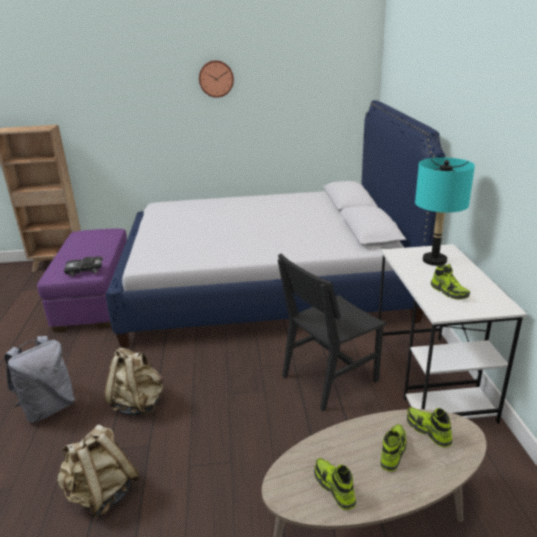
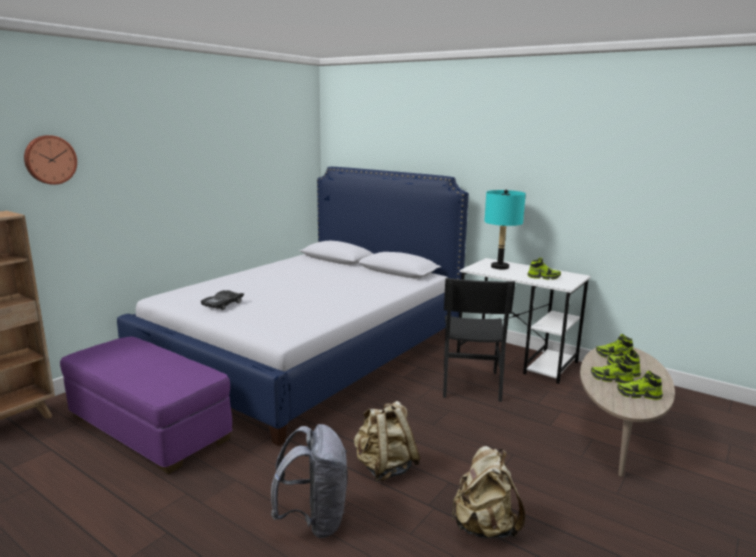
camera: 50 degrees left, 10 degrees down
(85, 270) = (193, 375): black toy car -> black toy car (223, 304)
(216, 78) = (196, 148): wall clock -> wall clock (50, 159)
(350, 452) = (611, 379): none -> shoe

